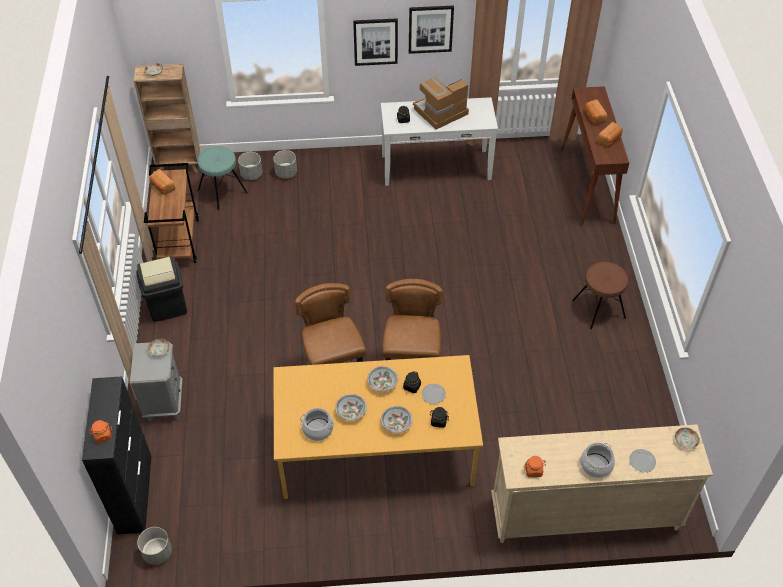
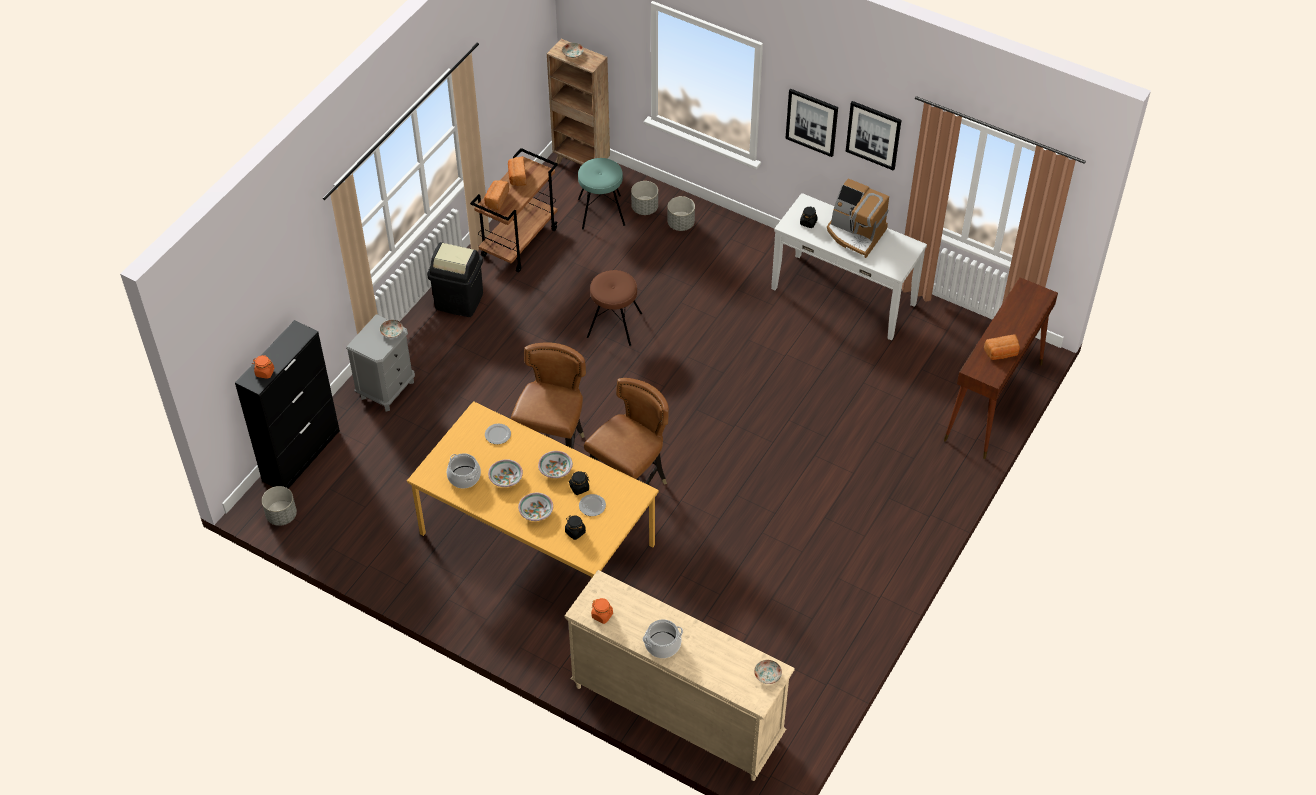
camera: 35 degrees right, 0 degrees up
(440, 112) = (855, 234): coffee machine -> coffee machine turned 150 degrees counterclockwise
(593, 117) = (1009, 320): bread -> bread (496, 200)
(598, 309) = (878, 535): brown stool -> brown stool (614, 325)
(642, 461) = (708, 667): plate -> plate (498, 435)

